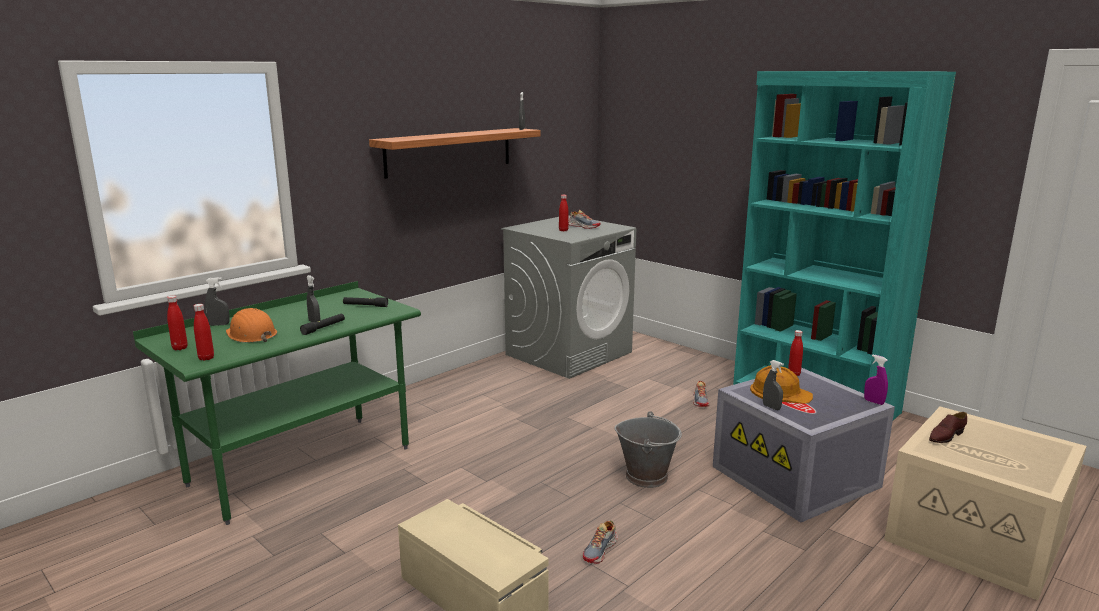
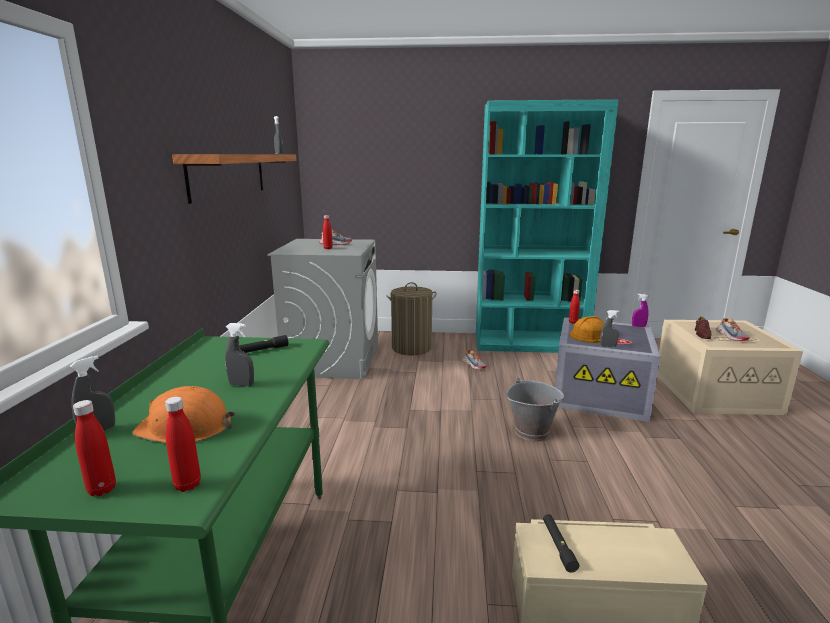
camera: 40 degrees left, 0 degrees up
(323, 328) = (269, 387): black flashlight -> black flashlight (558, 546)
(600, 550) = (600, 504): shoe -> shoe (731, 336)
(663, 364) = (411, 348): none -> laundry basket

